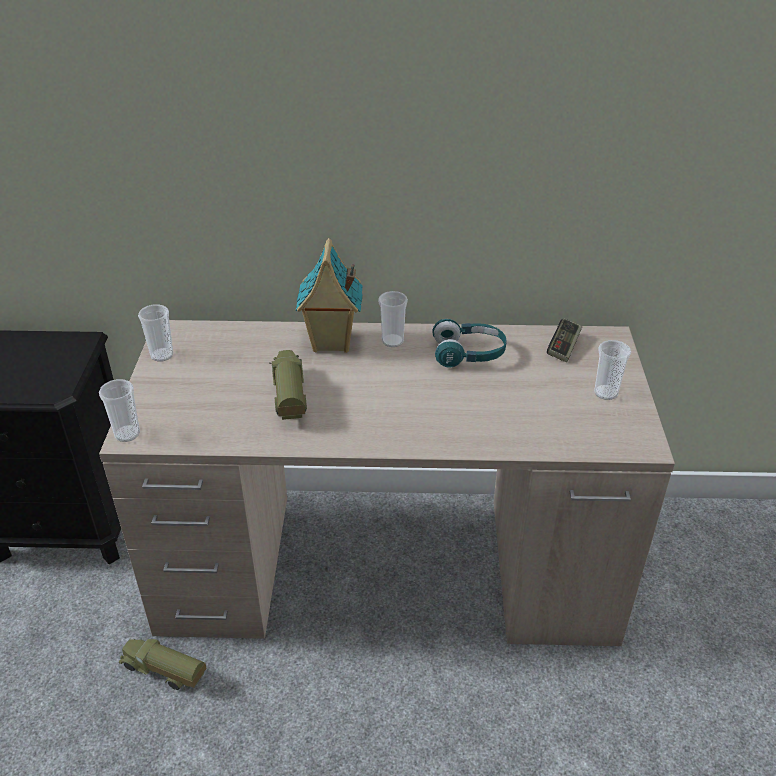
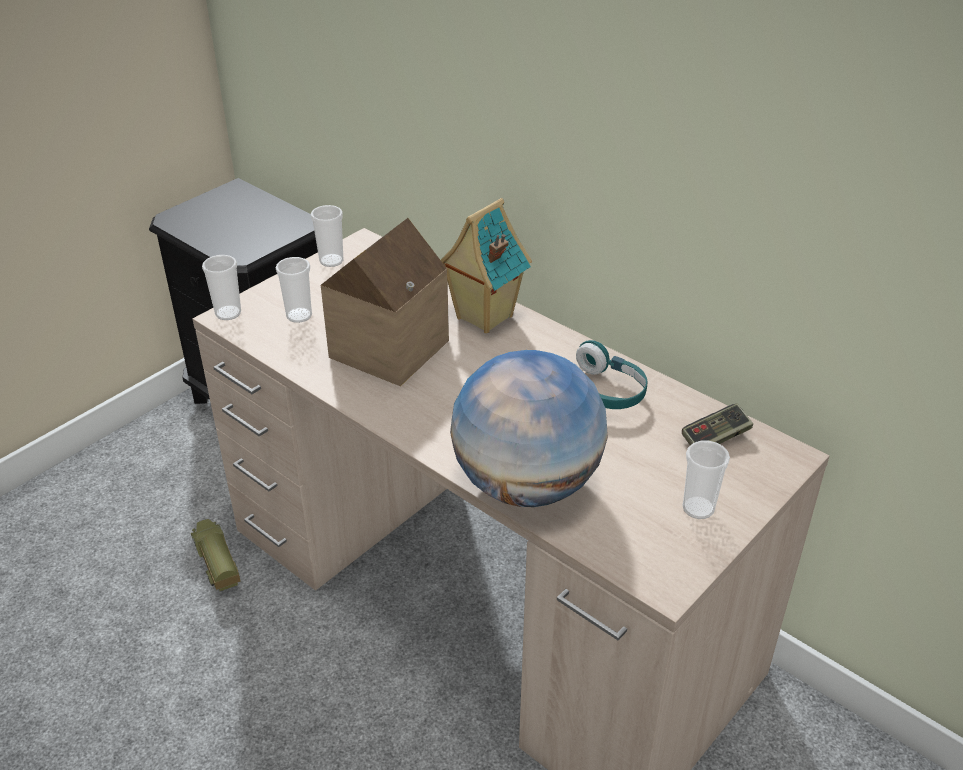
camera: 40 degrees right, 0 degrees up
(288, 397) = (383, 348): toy truck -> toy house
(392, 341) = (542, 343): cup -> cup (299, 315)
(499, 434) = (527, 484): none -> globe

